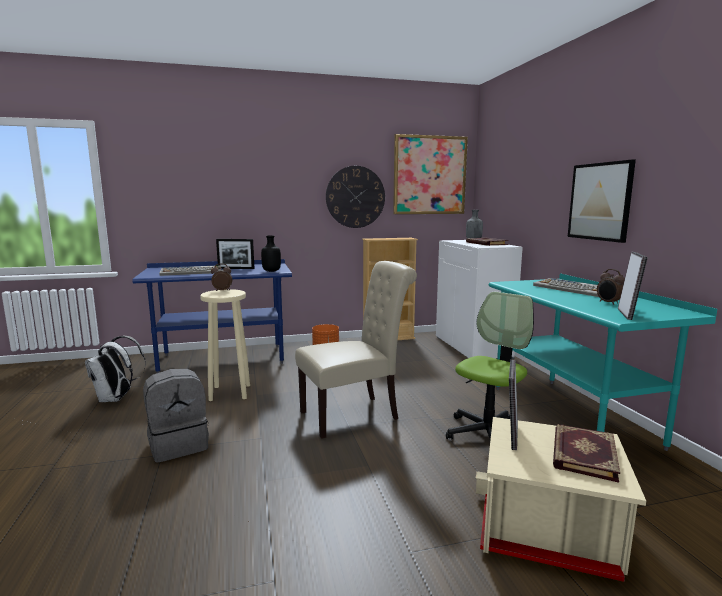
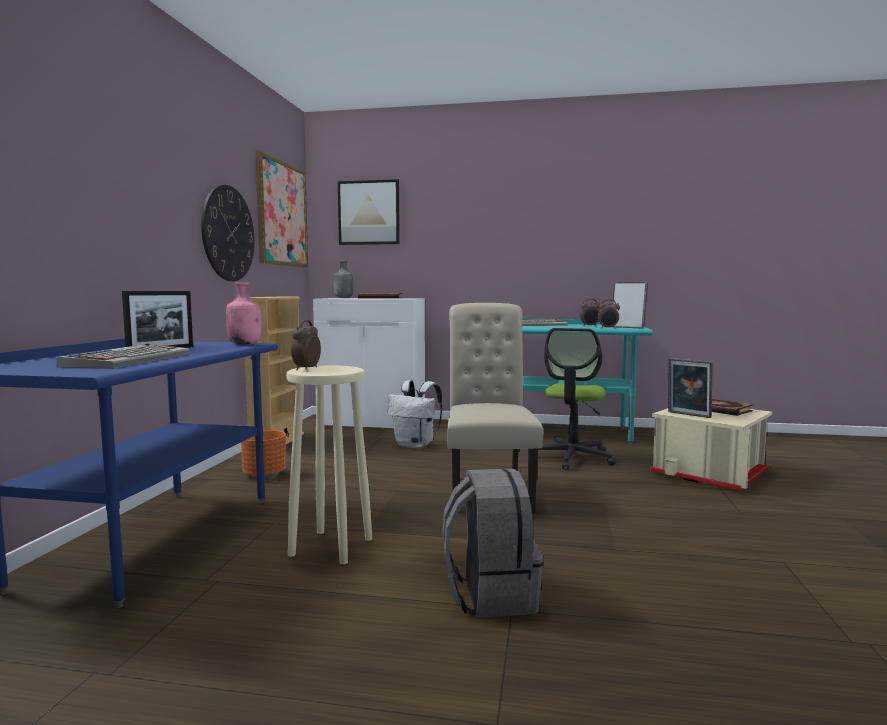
camera: 65 degrees left, 5 degrees down
(116, 398) = (202, 658): white backpack -> white backpack (416, 445)
(272, 271) = (245, 344): black bottle -> pink bottle
(488, 434) = (572, 458): office chair -> office chair turned 135 degrees counterclockwise
(589, 309) = (608, 328): none -> alarm clock
(600, 201) = (522, 250): picture -> picture (369, 212)

